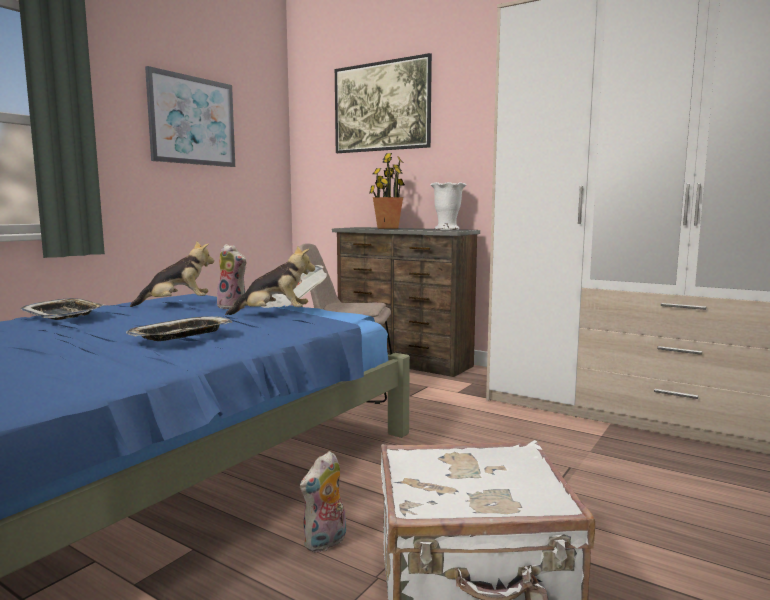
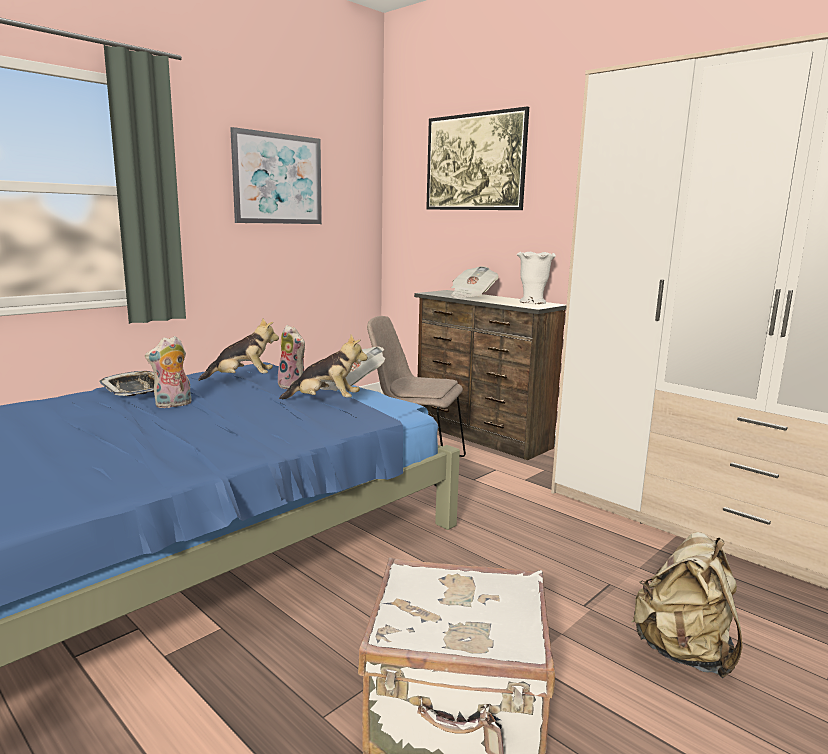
camera: 10 degrees right, 5 degrees up
(181, 335) = (226, 427): tray -> none
(326, 543) = (339, 638): plush toy -> plush toy (173, 405)
(387, 228) = (471, 296): potted plant -> newspaper
(660, 515) = (683, 652): none -> beige backpack

